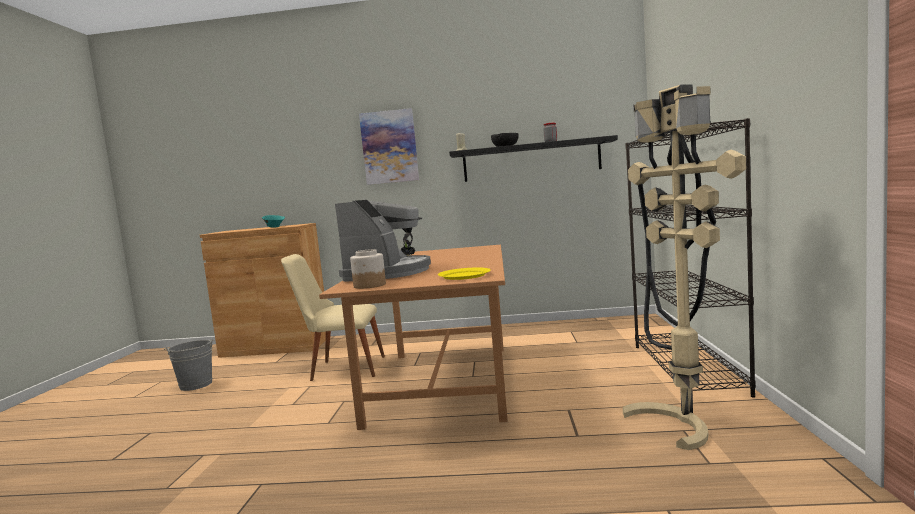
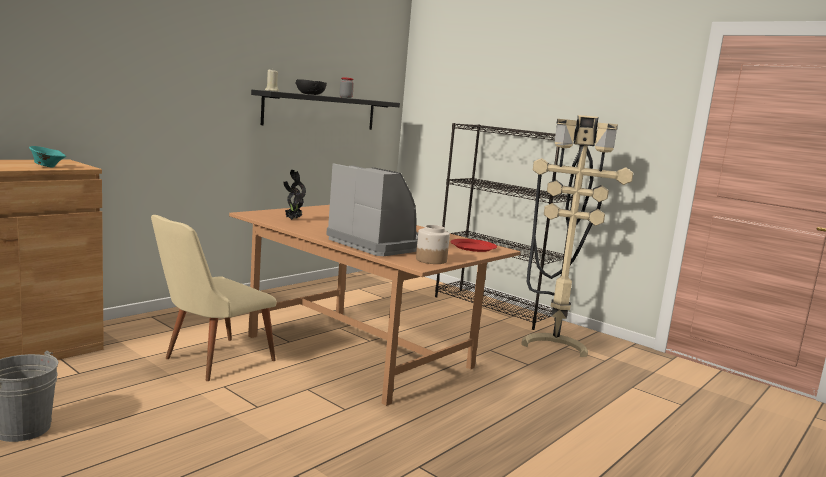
camera: 55 degrees left, 5 degrees up
(389, 147) = (183, 67): picture -> none
(464, 276) = (473, 247): yellow plate -> red plate

